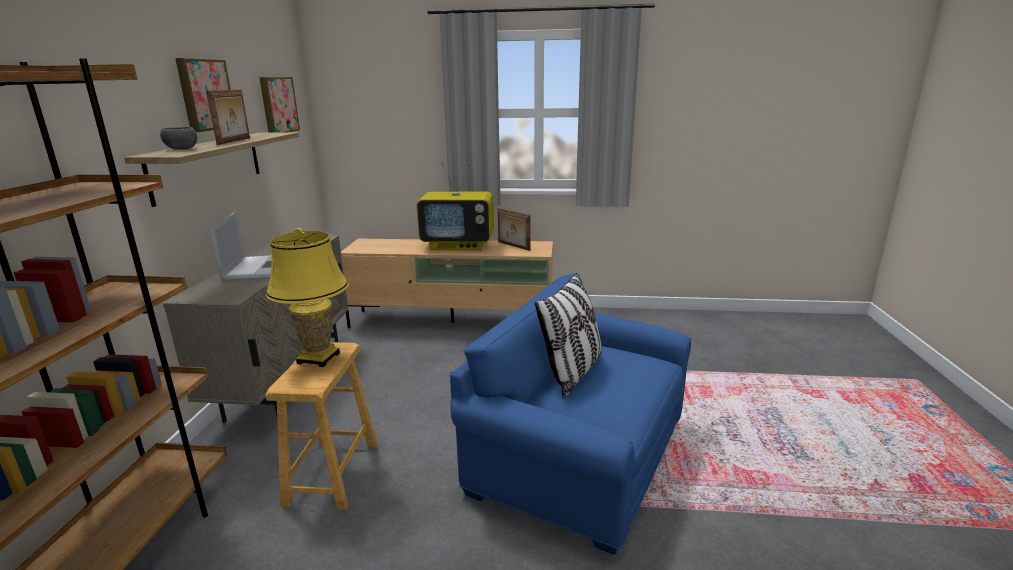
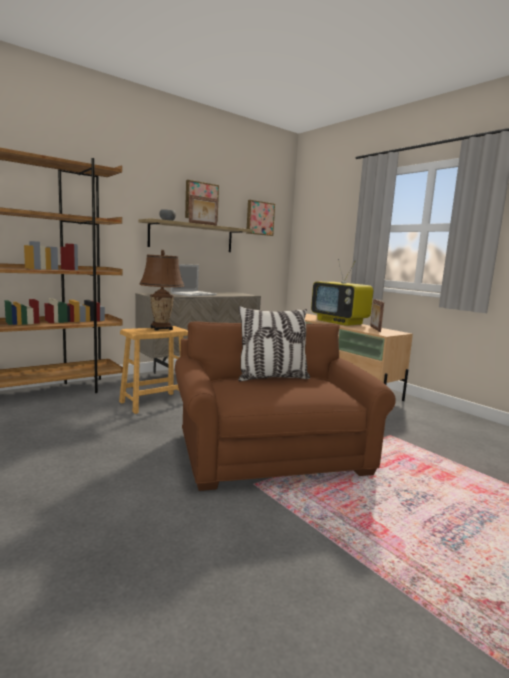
camera: 45 degrees right, 10 degrees down
(318, 358) = (161, 328): yellow table lamp -> brown table lamp
(580, 456) = (272, 453): blue armchair -> brown armchair

